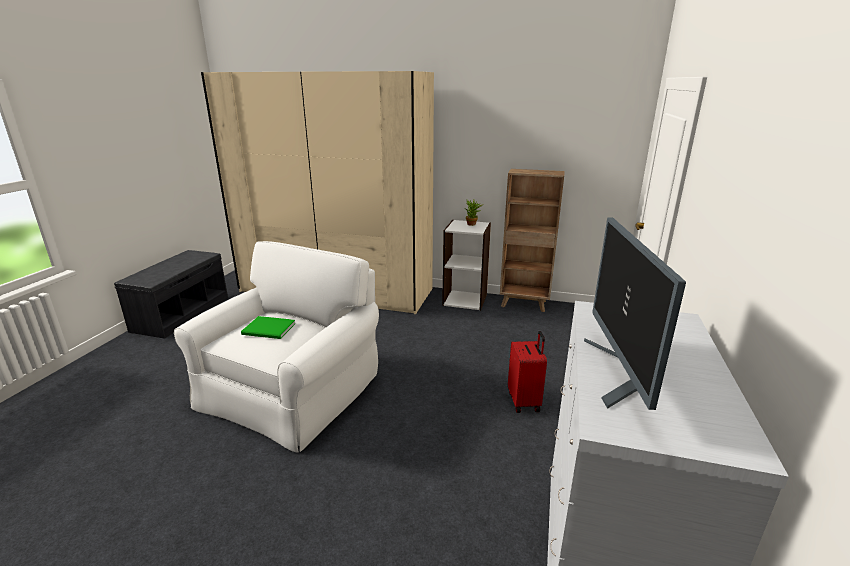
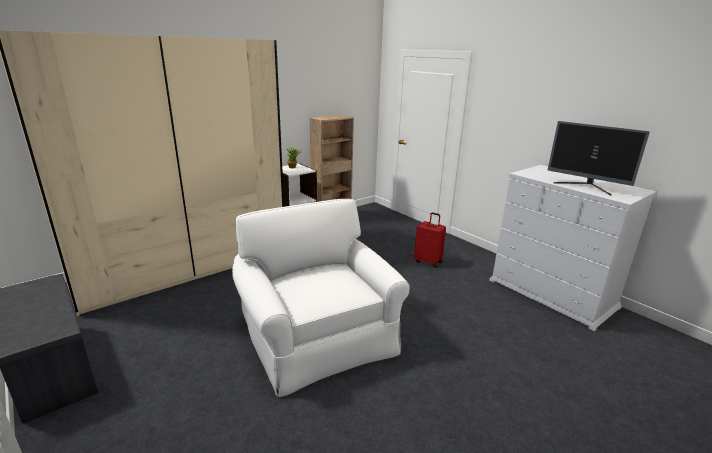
camera: 55 degrees left, 0 degrees up
(269, 329) = (318, 283): green book -> none

